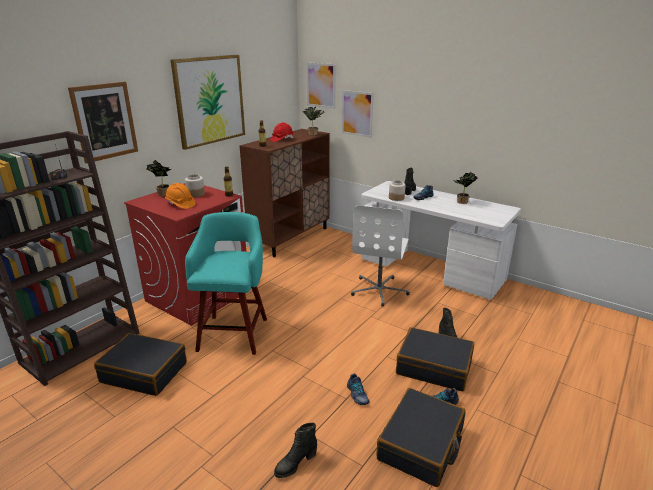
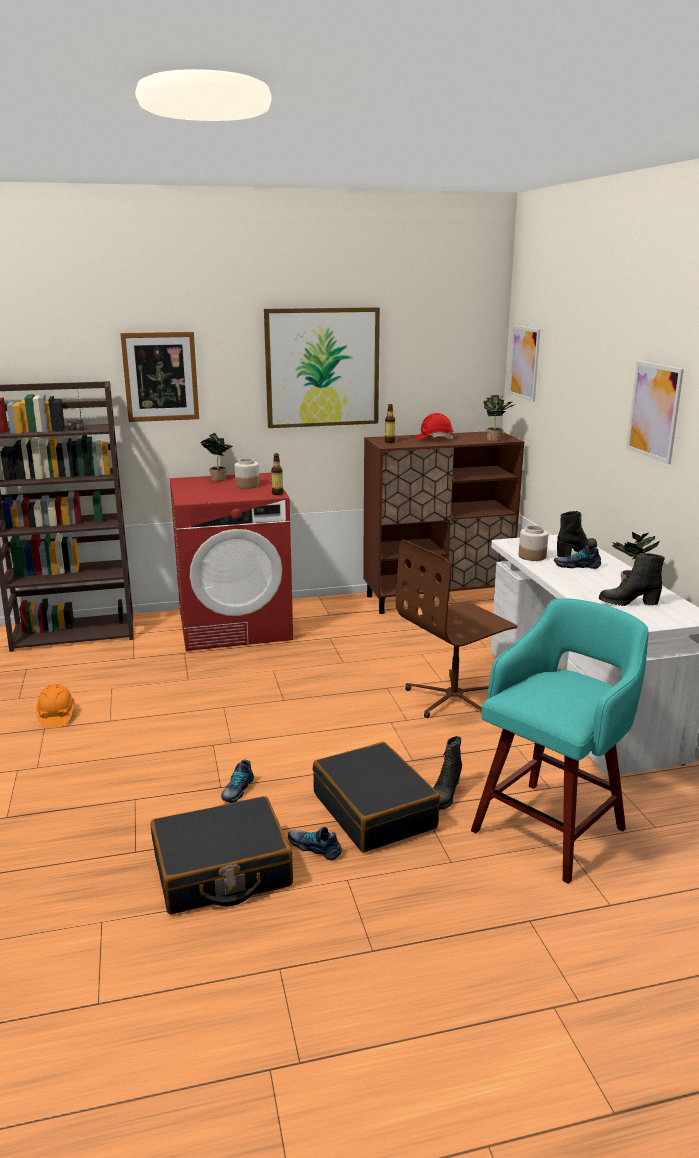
camera: 40 degrees right, 5 degrees down
(144, 372) = (88, 674): black suitcase -> none
(180, 204) = (211, 491): orange hard hat -> orange hard hat (56, 716)
(234, 333) = (213, 674): turquoise stool -> turquoise stool (551, 827)
(295, 464) = (84, 813): black boot -> black boot (628, 602)
(357, 113) = (554, 413): picture -> picture (654, 411)
(379, 290) = (454, 699): white office chair -> brown office chair

